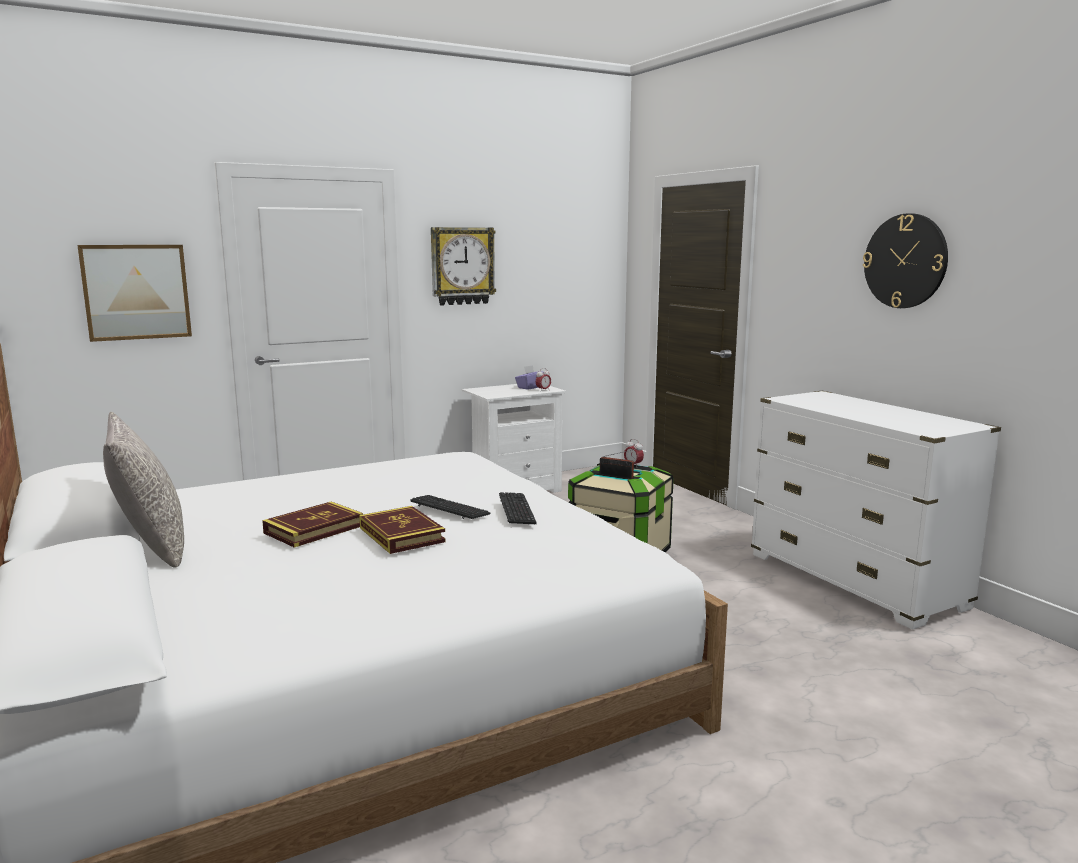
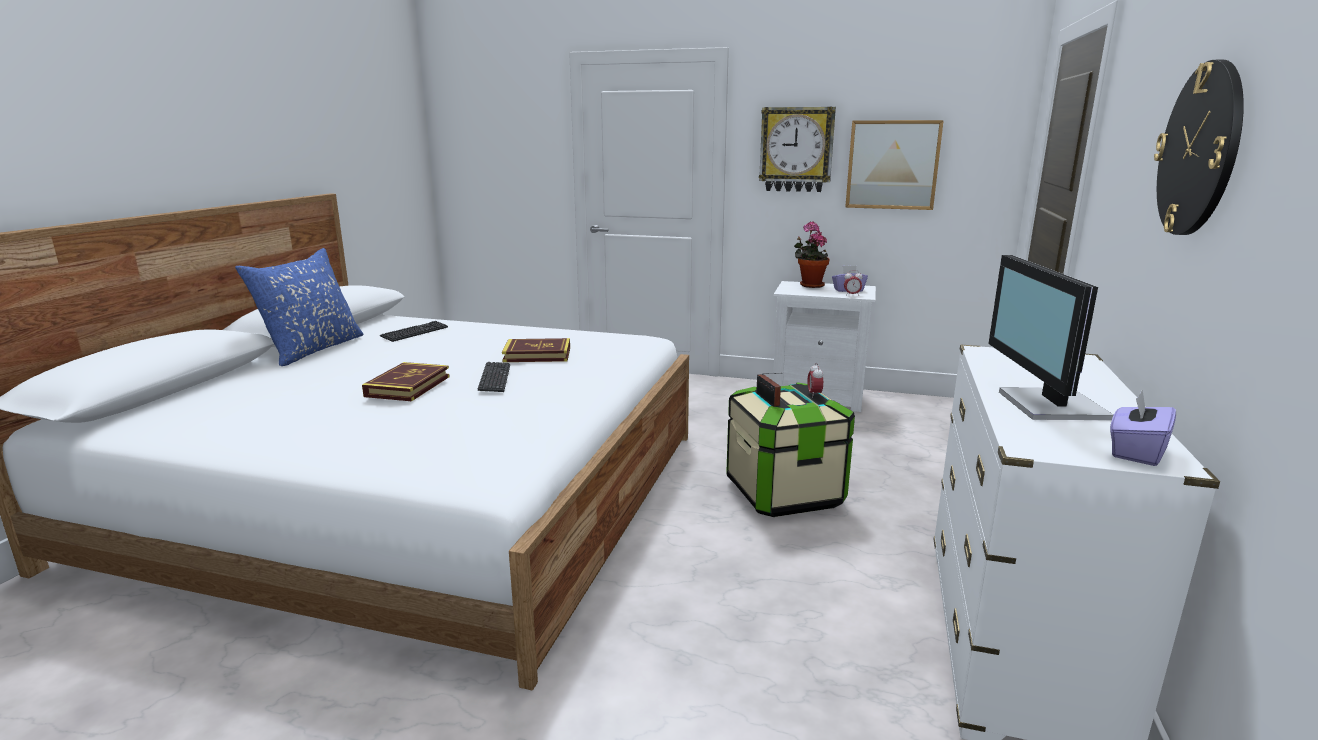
camera: 45 degrees right, 5 degrees up
(136, 292) = (510, 164): picture -> picture (892, 165)
(151, 546) = (312, 349): grey pillow -> blue pillow
(314, 529) = (389, 366): book -> book (537, 355)
(493, 388) = (809, 285): none -> potted plant
(516, 510) = (519, 394): keyboard -> keyboard (415, 333)
(881, 416) = (1048, 406): none -> monitor
(955, 424) = (1135, 451): none -> purple tissue box

